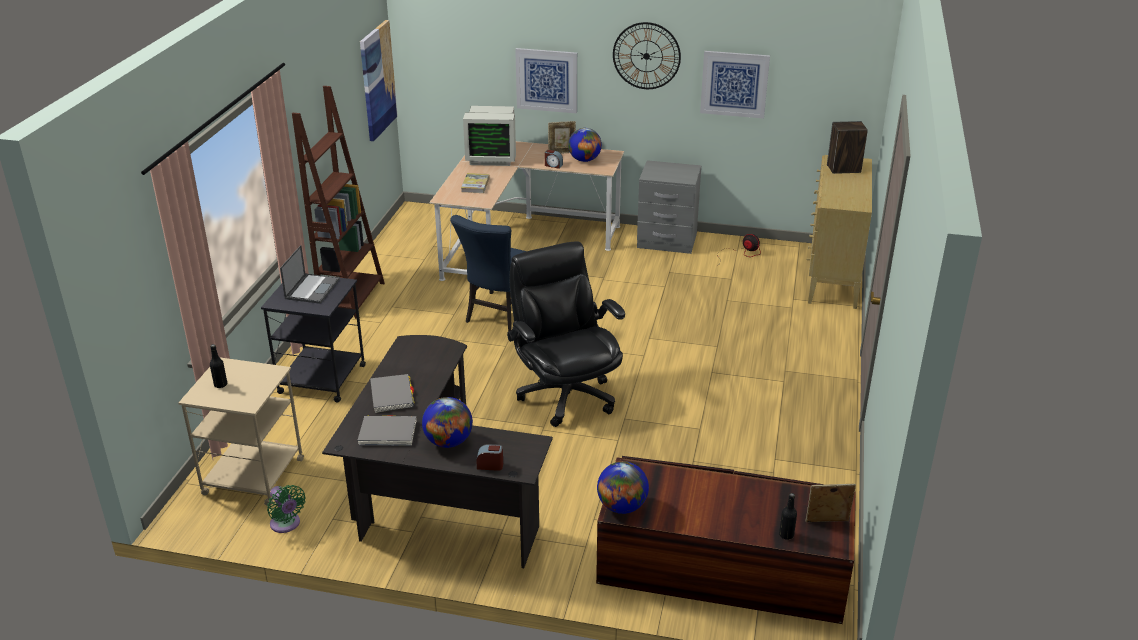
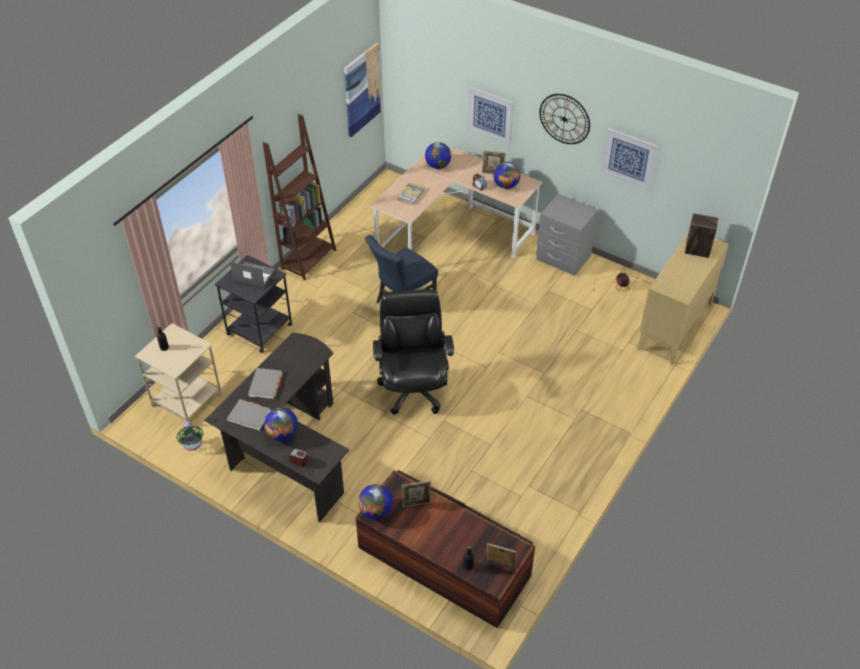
camera: 20 degrees right, 15 degrees up
(312, 289) = (253, 275): laptop -> laptop turned 105 degrees counterclockwise
(492, 157) = (438, 166): monitor -> globe
(671, 485) = (416, 503): none -> picture frame

